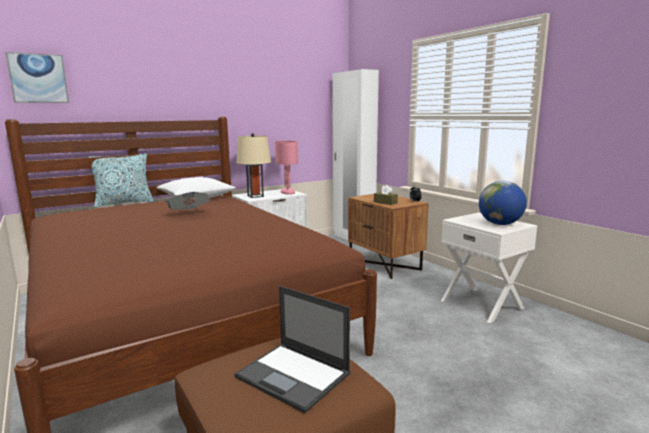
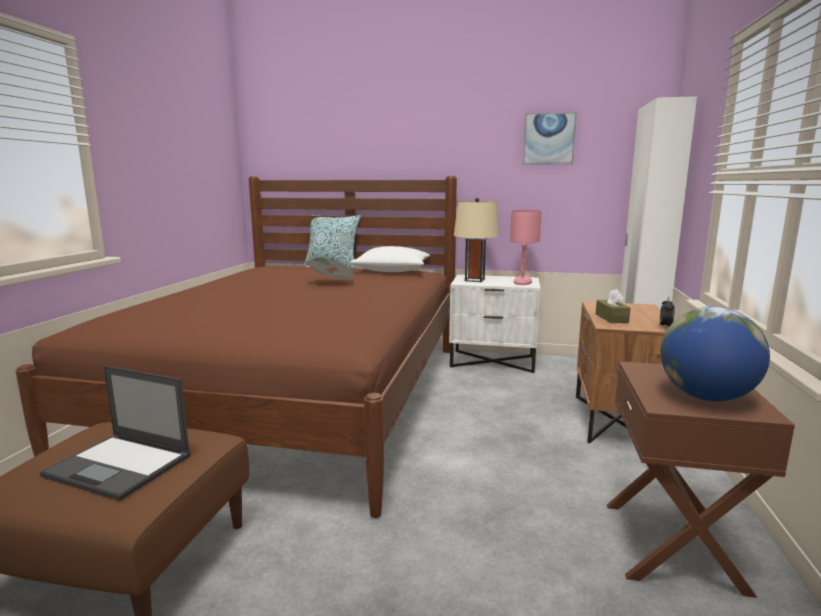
camera: 45 degrees right, 0 degrees up
(38, 78) = (280, 138): picture -> picture (548, 139)
(294, 376) = (120, 466): laptop -> laptop turned 60 degrees counterclockwise
(482, 304) = (674, 545): white nightstand -> brown nightstand

